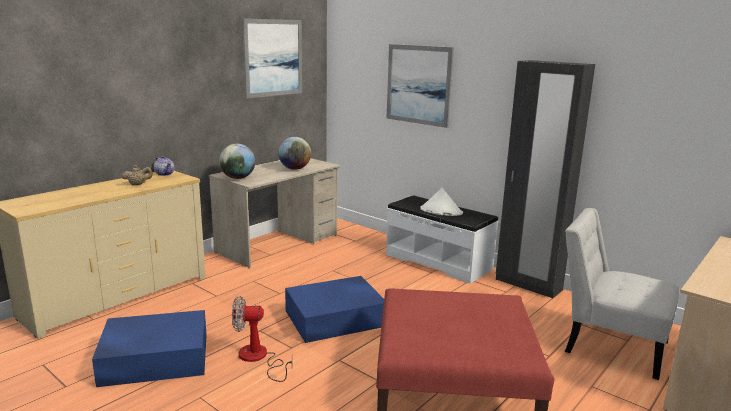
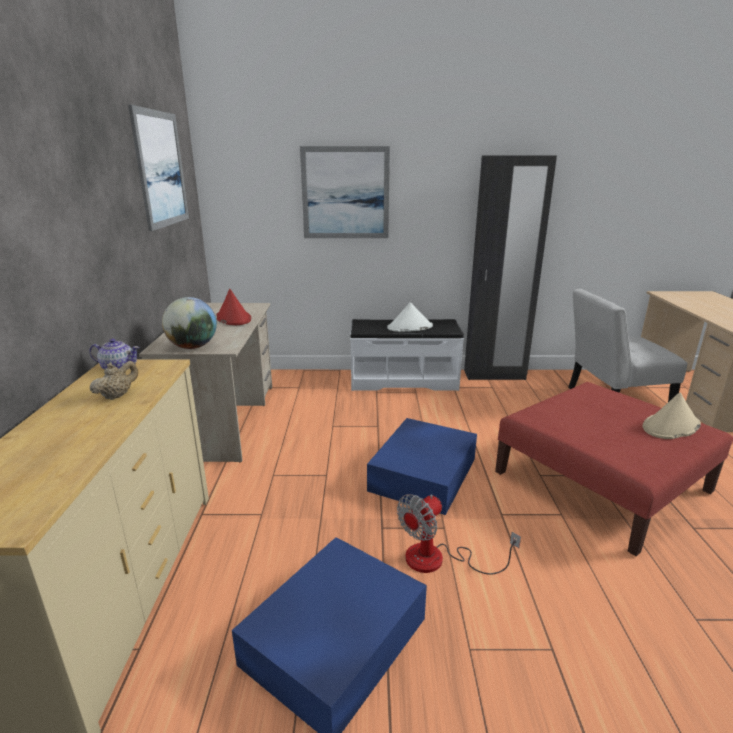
camera: 40 degrees left, 5 degrees up
(295, 169) = (233, 318): globe -> red hat
(498, 343) = (670, 426): none -> beige hat

